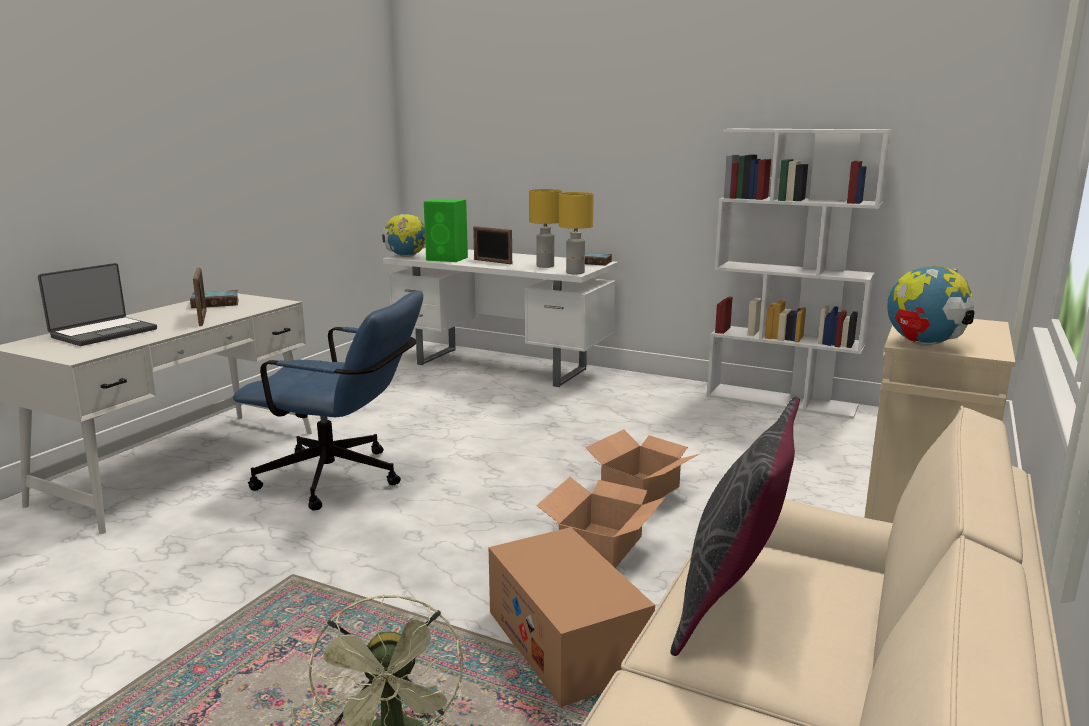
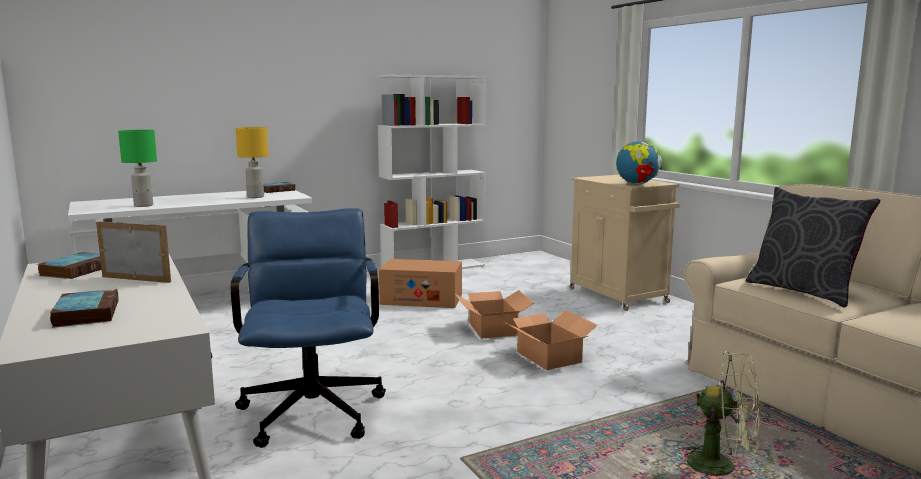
camera: 55 degrees left, 5 degrees down
(103, 333) = (86, 313): laptop -> book
(342, 480) = (313, 407): blue office chair -> blue office chair turned 60 degrees counterclockwise
(406, 256) = (89, 210): globe -> none
(448, 259) = (144, 205): green speaker -> green table lamp
(492, 262) = (197, 201): picture frame -> none
(566, 642) = (647, 394): cardboard box -> cardboard box (421, 299)
(575, 273) = (298, 196): yellow table lamp -> none

